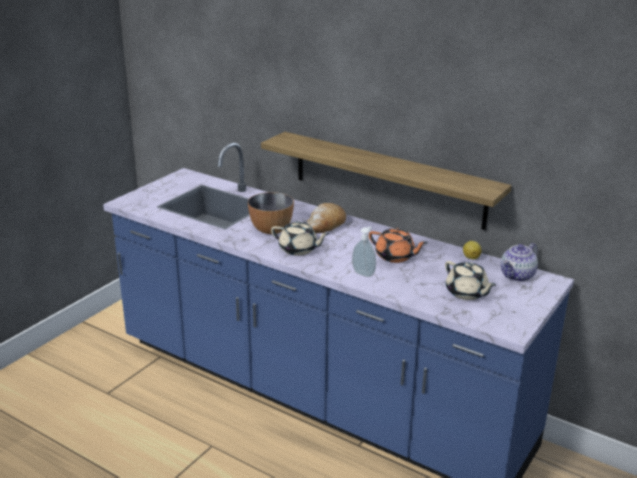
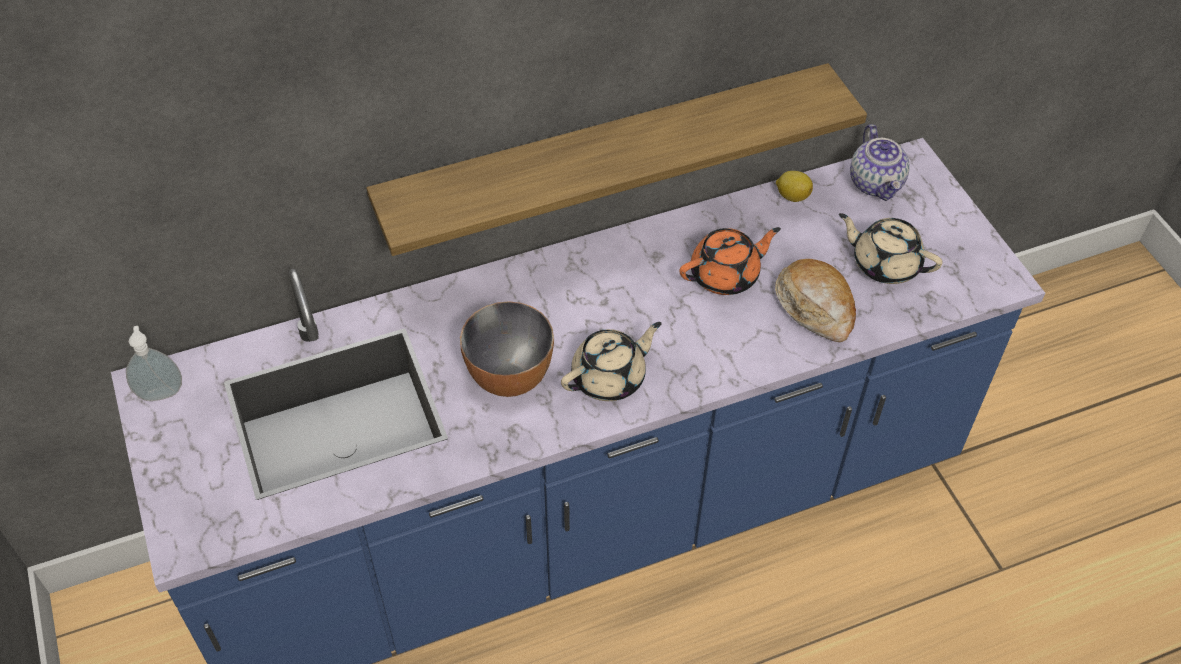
camera: 55 degrees left, 25 degrees up
(325, 226) = (556, 298): bread -> bread (816, 307)
(364, 273) = (748, 341): soap dispenser -> soap dispenser (161, 392)
(467, 293) = (884, 264): beige teapot -> beige teapot turned 150 degrees counterclockwise

